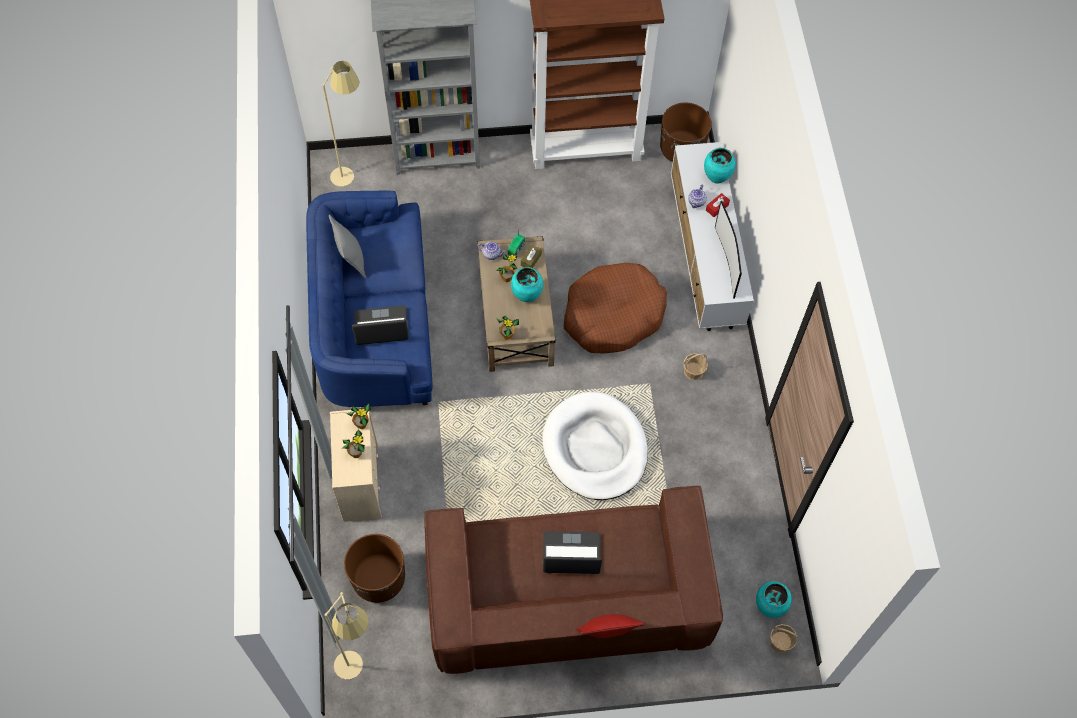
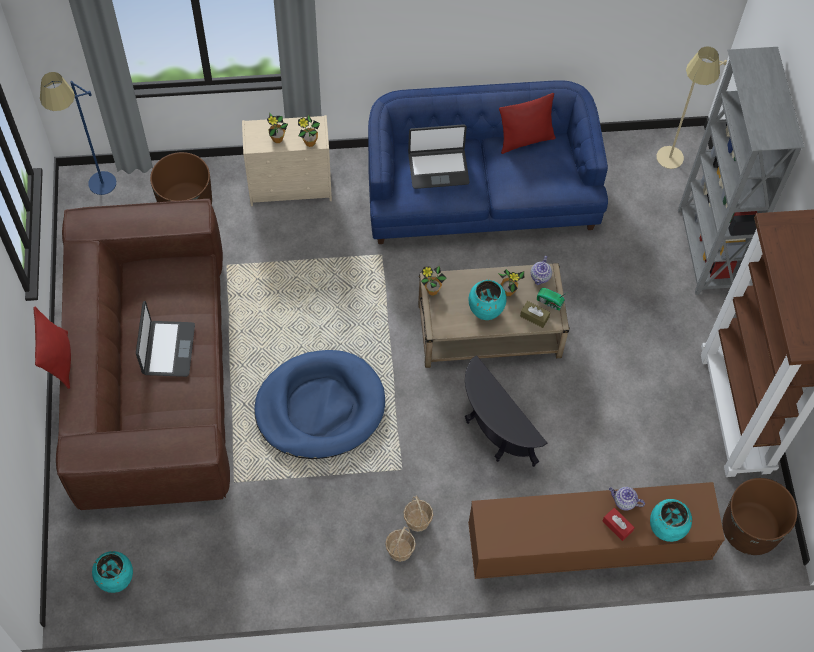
camera: 90 degrees right, 0 degrees up
(351, 259) = (525, 140): grey pillow -> red pillow
(361, 669) = (97, 193): beige floor lamp -> blue floor lamp
(381, 327) = (438, 168): laptop -> laptop turned 90 degrees clockwise
(595, 448) = (320, 407): white dog bed -> blue dog bed
(613, 315) = (494, 433): brown dog bed -> black side table
(704, 255) = (585, 545): white tv stand -> brown tv stand
(727, 261) = (535, 532): television -> none
(780, 642) = (74, 588): basket -> basket (400, 550)

